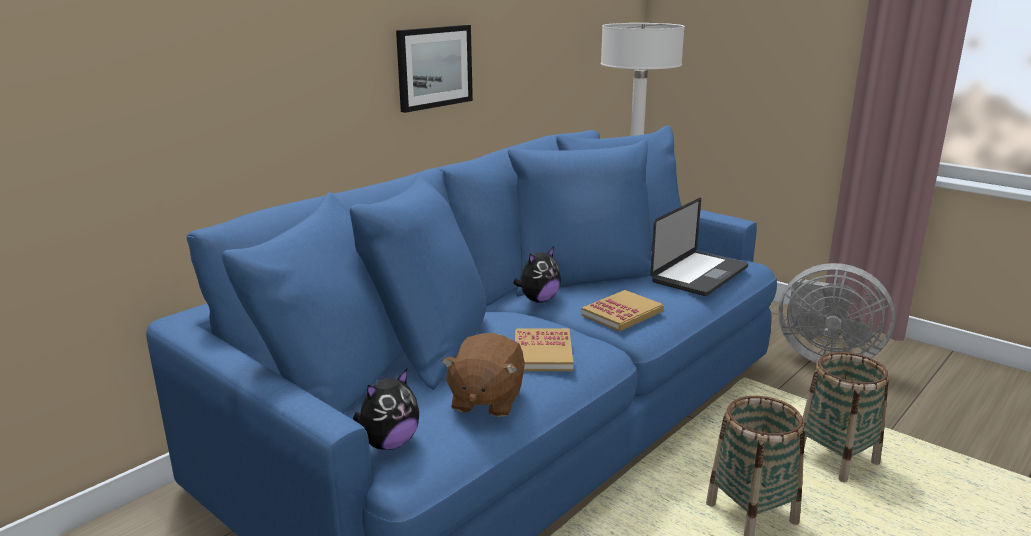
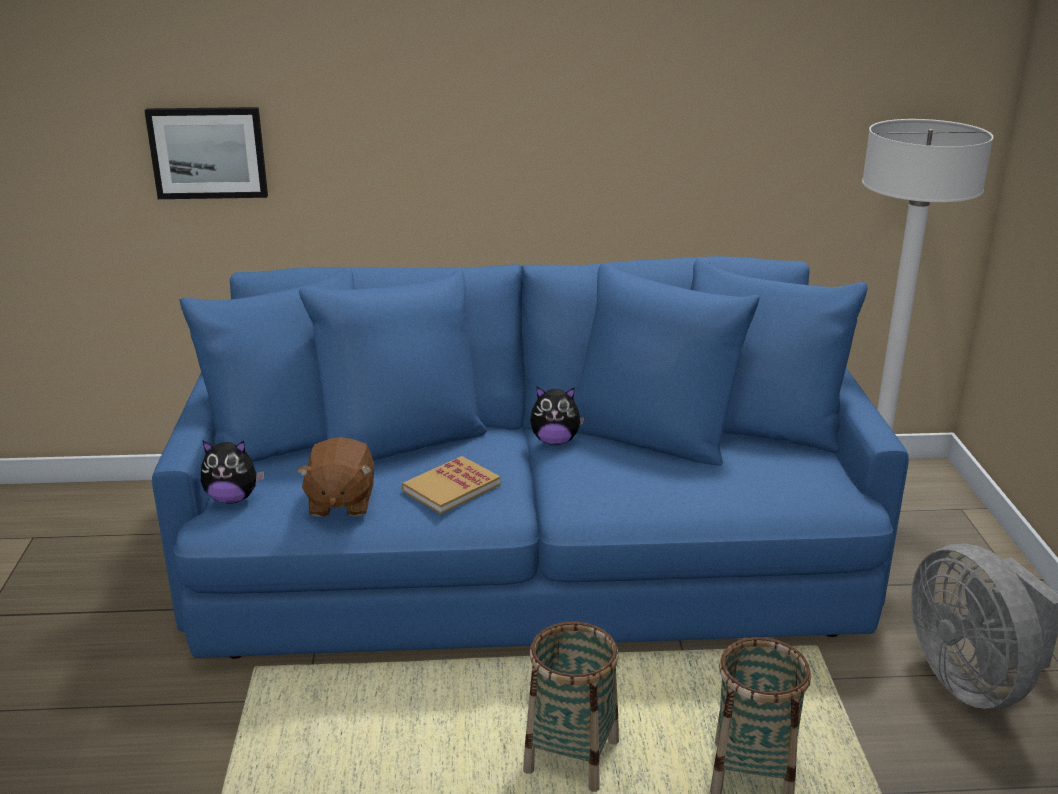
camera: 45 degrees right, 5 degrees up
(434, 67) = (575, 151): picture -> picture (208, 152)
(486, 400) = (340, 502): brown plush toy -> brown plush toy turned 60 degrees counterclockwise
(622, 313) = (590, 487): book -> none
(700, 275) = (760, 486): laptop -> none

